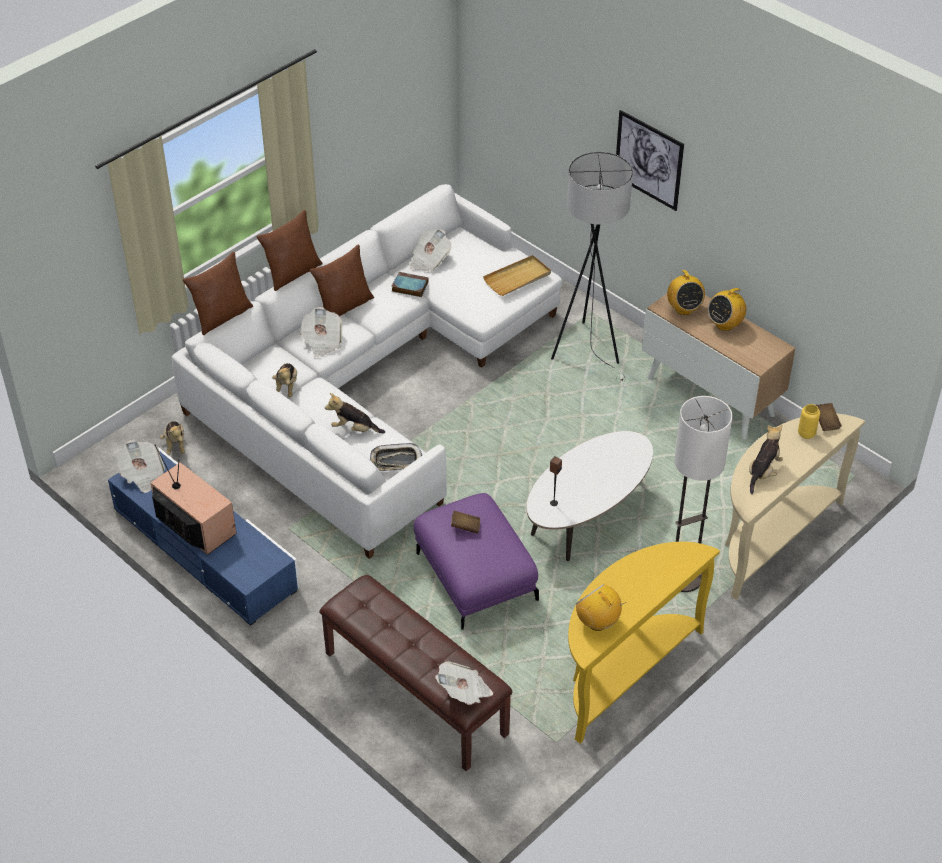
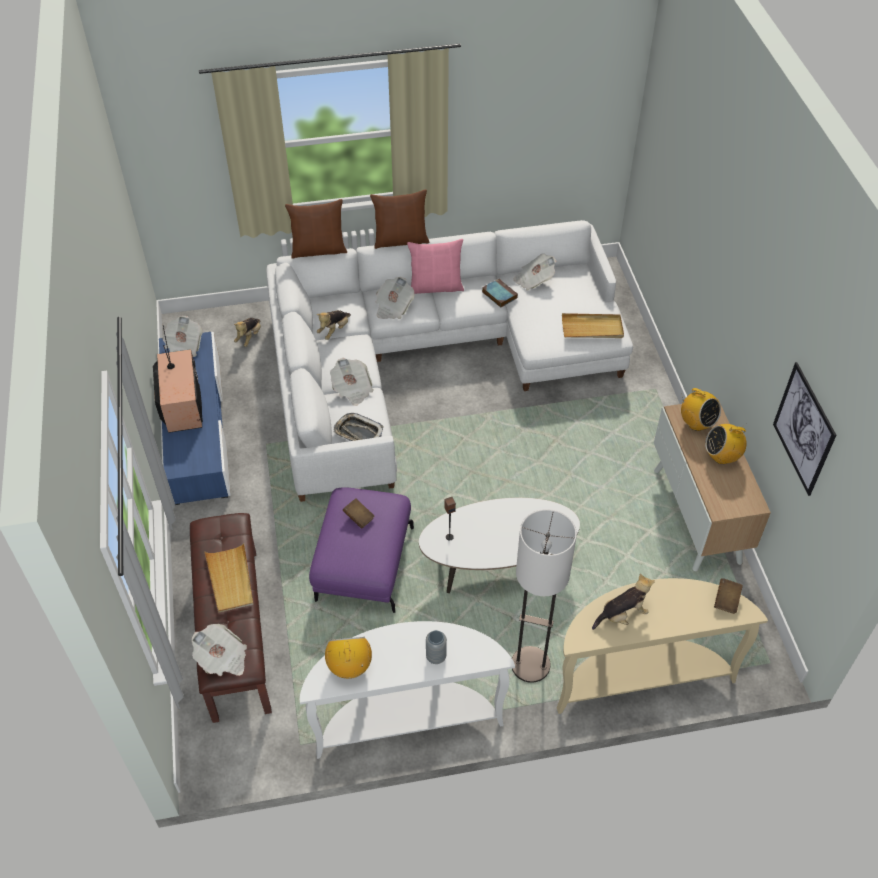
camera: 35 degrees right, 5 degrees up
(344, 305) = (436, 286): brown pillow -> pink pillow
(354, 429) = (352, 389): plush toy -> newspaper
(408, 631) = (230, 580): none -> beige tray
(589, 350) = (626, 421): grey floor lamp -> none
(623, 672) = (406, 718): yellow console table -> white console table
(648, 160) = (723, 268): picture -> picture (803, 429)
(656, 577) = (436, 657): none -> grey vase
(684, 309) = (696, 423): radio -> radio turned 60 degrees counterclockwise
(806, 434) = (697, 601): yellow vase -> none

